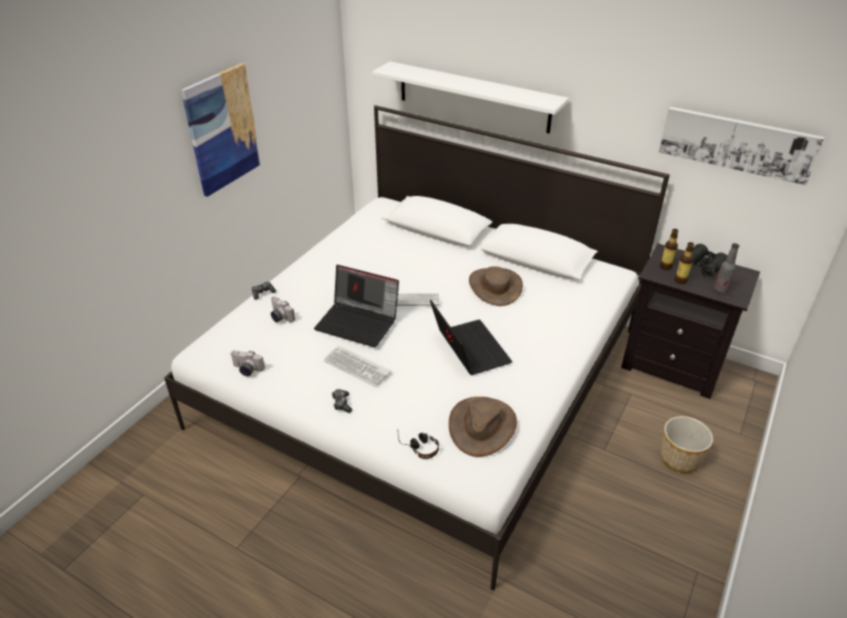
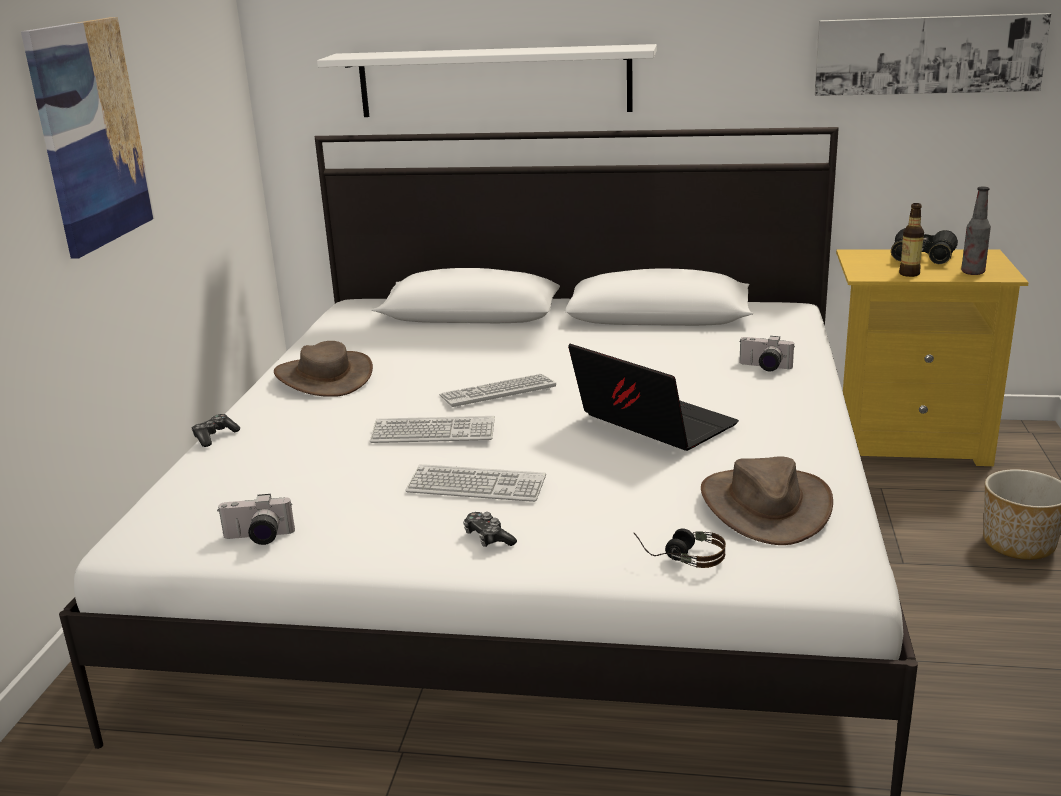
camera: 20 degrees left, 15 degrees down
(279, 317) = (273, 456): camera -> camera (764, 367)
(359, 322) = (433, 432): laptop -> keyboard
(495, 287) = (626, 352): brown hat -> brown hat (324, 377)
(665, 266) = (873, 266): bottle -> none
(673, 365) = (908, 442): black nightstand -> yellow nightstand

